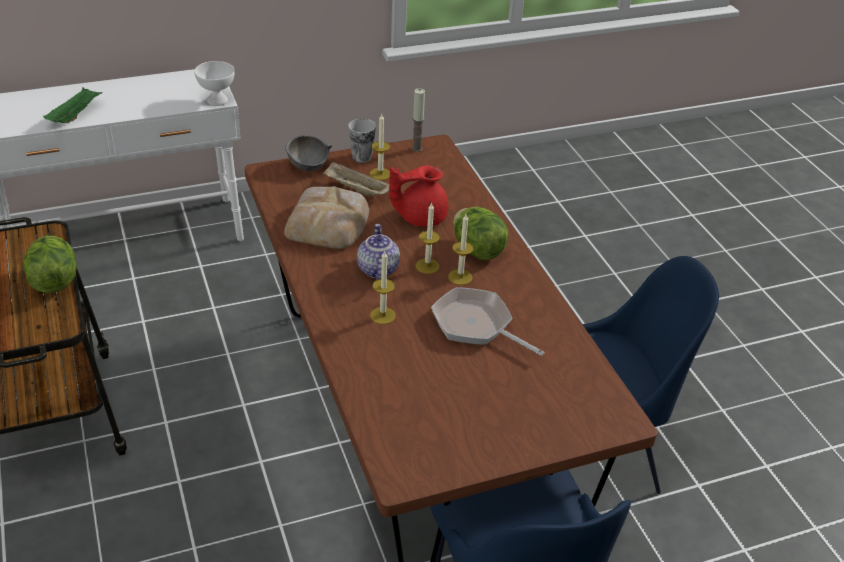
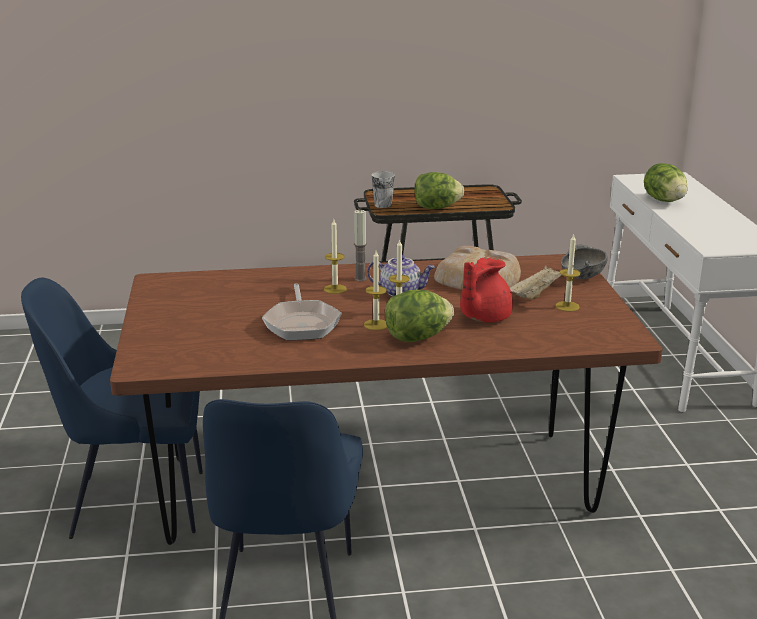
camera: 105 degrees right, 15 degrees down
(75, 115) = (664, 201): green tray -> lettuce
(217, 100) = (710, 247): white bowl -> none
(361, 157) = (601, 300): cup -> cup (383, 205)
(416, 148) = (624, 329): candle -> candle (360, 279)
(420, 217) = (483, 317): red teapot -> red teapot turned 135 degrees counterclockwise
(476, 325) = (302, 323): frying pan -> frying pan turned 120 degrees clockwise

